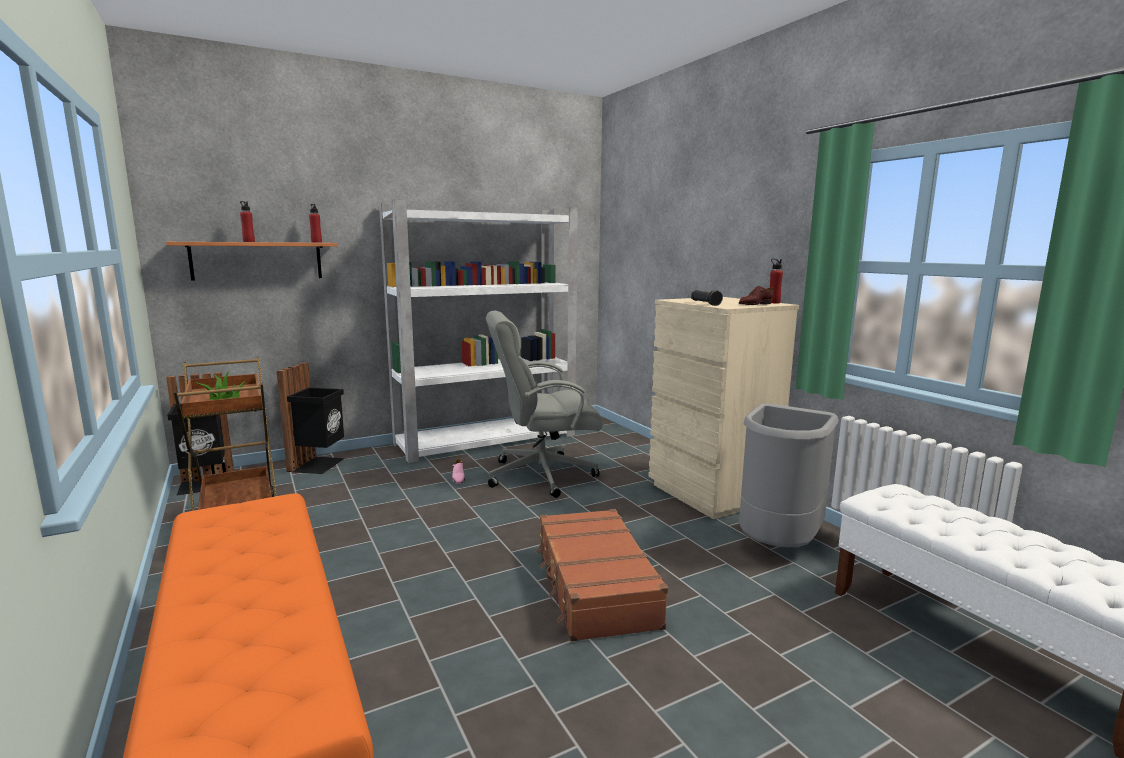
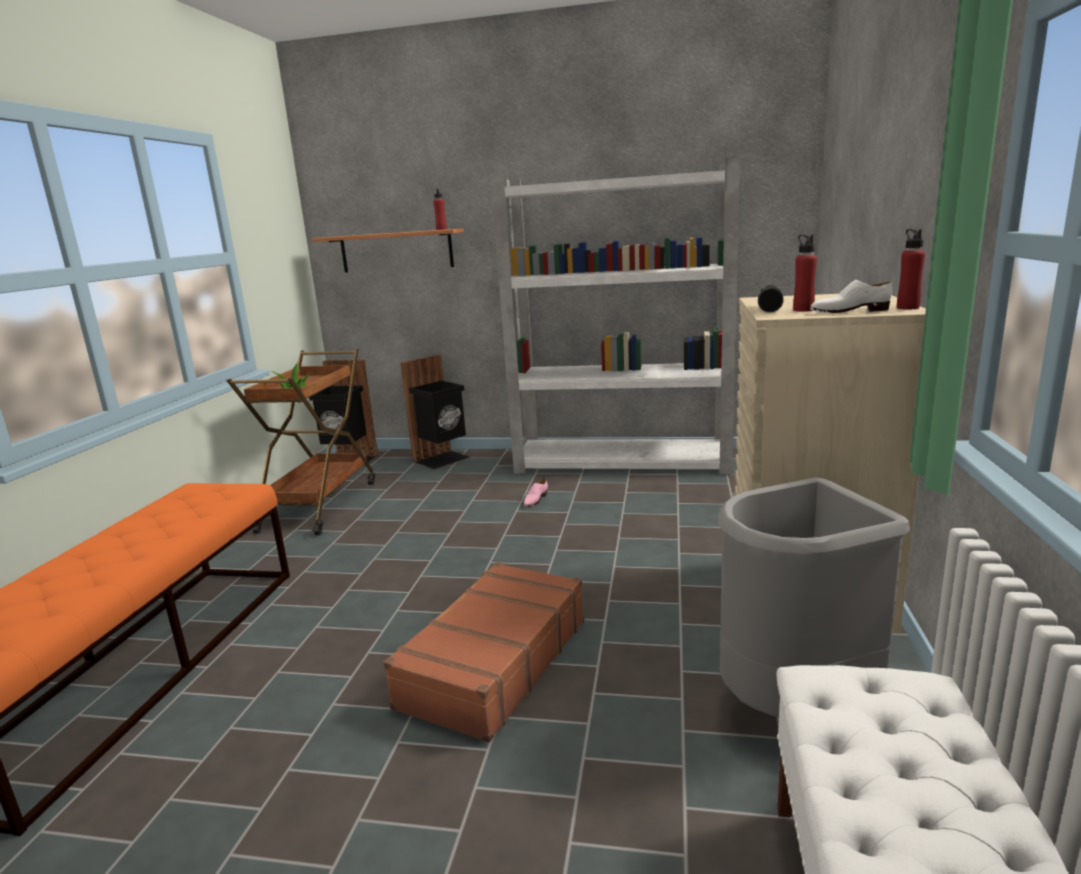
camera: 40 degrees right, 5 degrees up
(249, 241) = (381, 233): red bottle -> red bottle (803, 310)
(542, 475) = (622, 517): grey office chair -> none
(755, 304) = (849, 311): brown shoe -> white shoe

